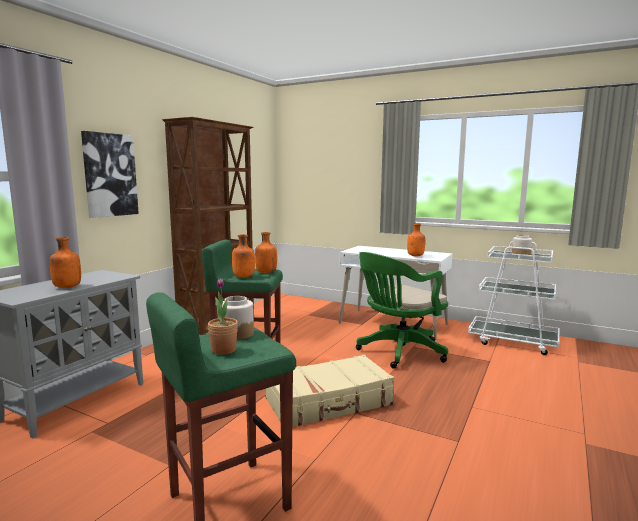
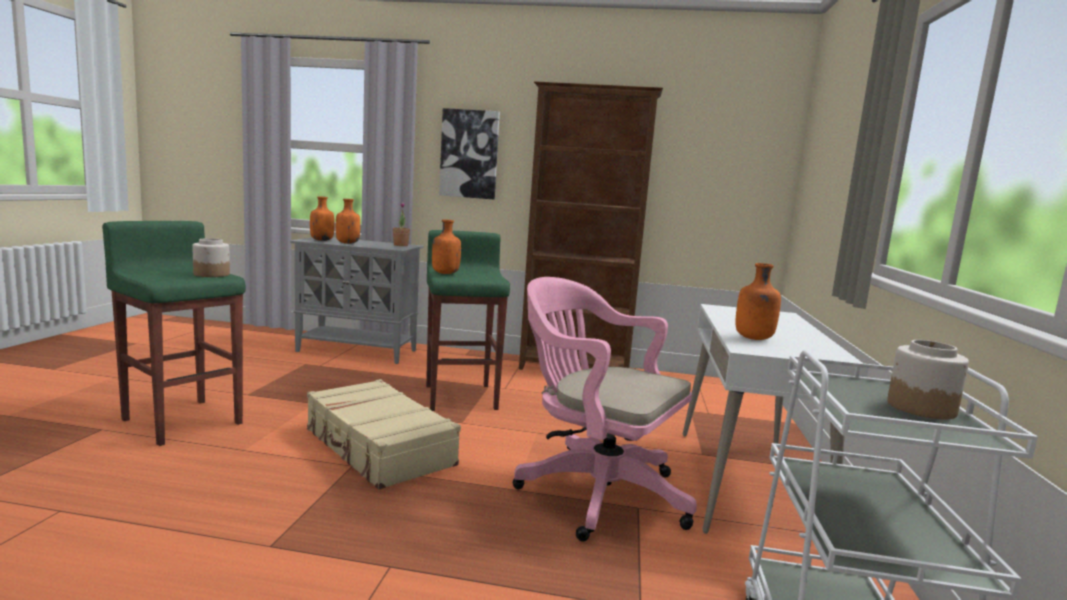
camera: 70 degrees right, 0 degrees up
(223, 350) = (164, 272): potted plant -> potted plant (400, 245)
(265, 272) = (477, 278): orange bottle -> orange bottle (322, 240)
(398, 352) = (594, 492): green office chair -> pink office chair

